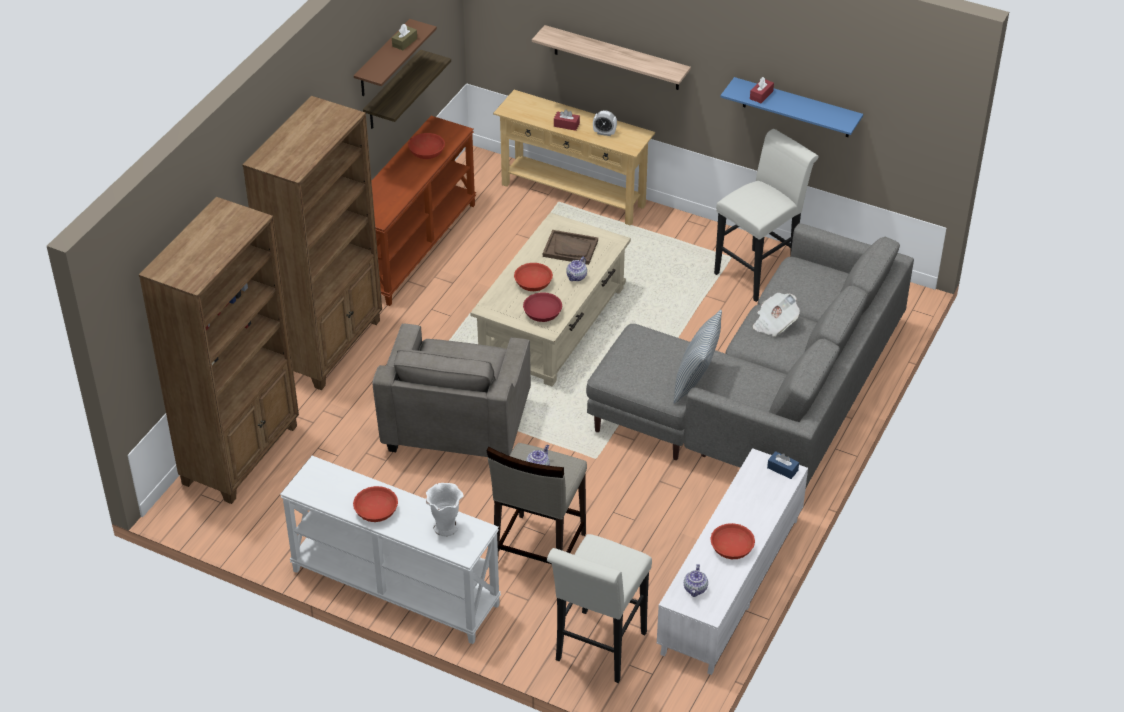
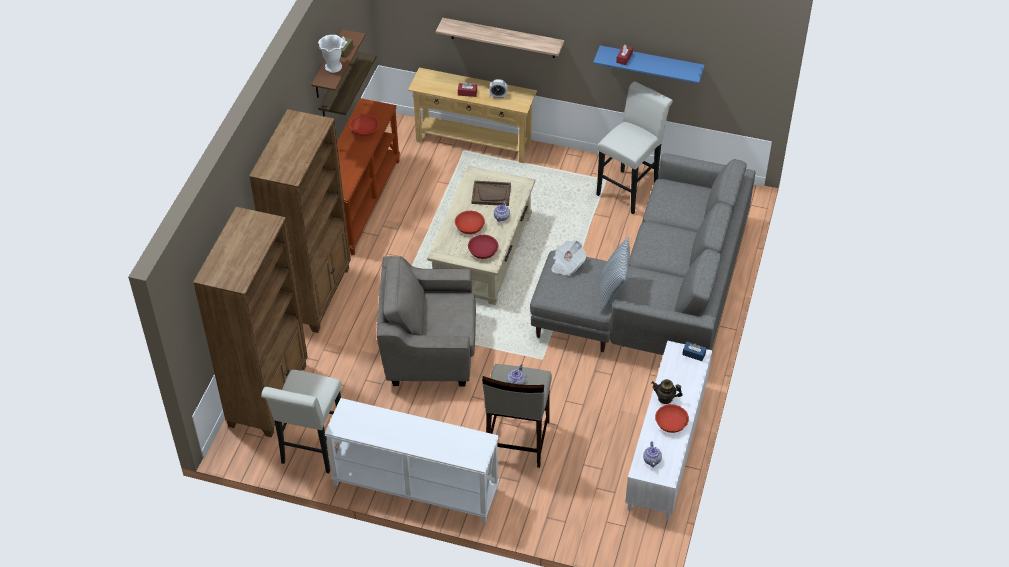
camera: 10 degrees left, 5 degrees up
(376, 511) = (402, 436): red bowl -> none
(445, 527) = (458, 442): white vase -> white vase (333, 67)
(455, 428) = (429, 349): grey armchair -> grey armchair turned 90 degrees clockwise
(598, 651) = (580, 514): white stool -> white stool (311, 452)
(732, 517) = (665, 398): none -> teapot
(774, 323) = (661, 236): newspaper -> newspaper (567, 265)

